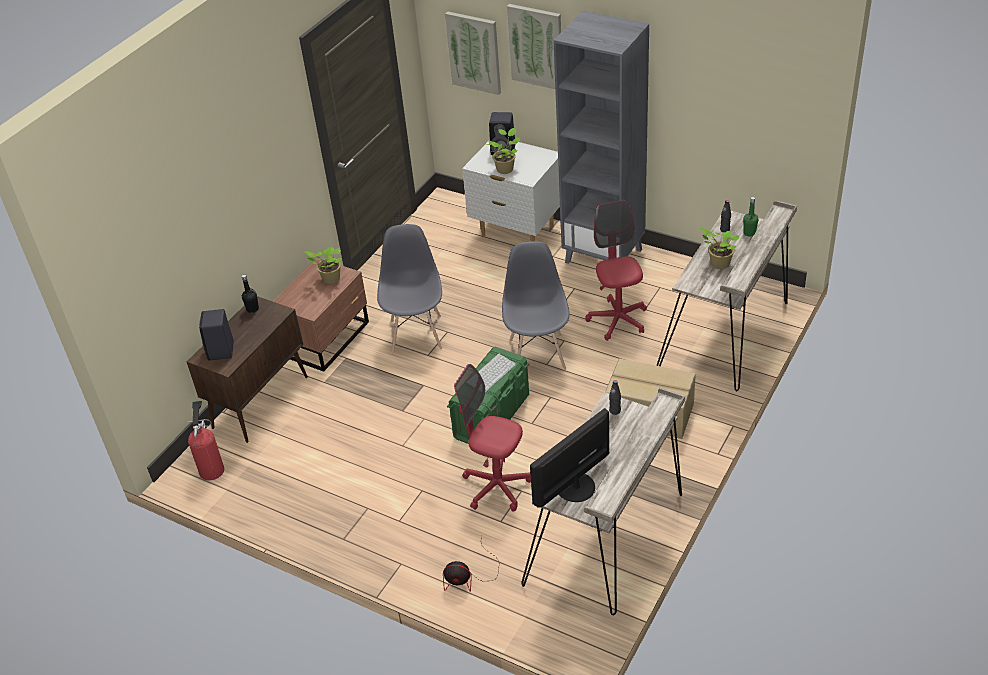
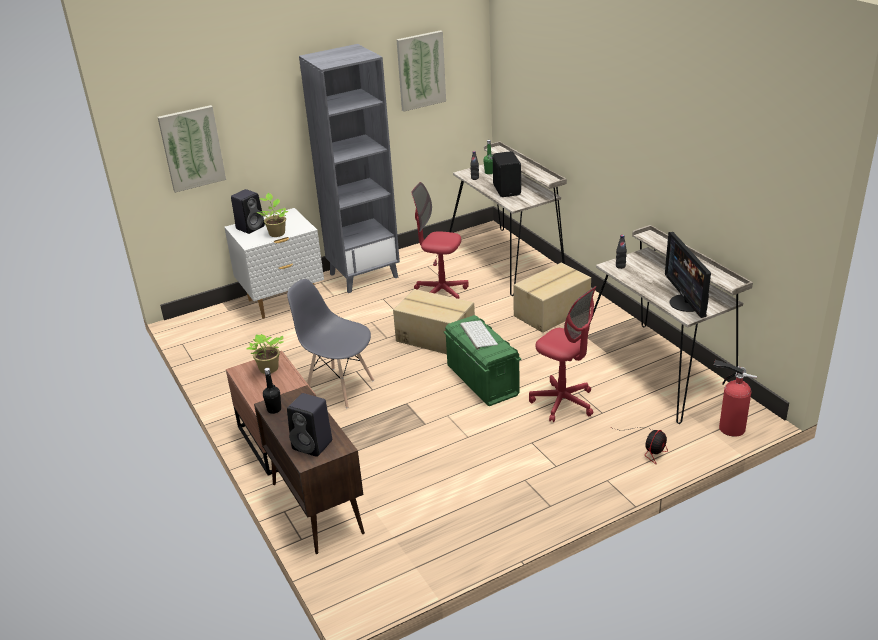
camera: 60 degrees left, 10 degrees down
(212, 468) = (374, 570): fire extinguisher -> fire extinguisher (729, 427)
(497, 487) = (563, 403): red office chair -> red office chair turned 105 degrees counterclockwise
(536, 46) = (255, 113): picture -> picture (421, 70)
(537, 354) = (435, 337): grey chair -> cardboard box
(718, 263) = (507, 190): potted plant -> black speaker

